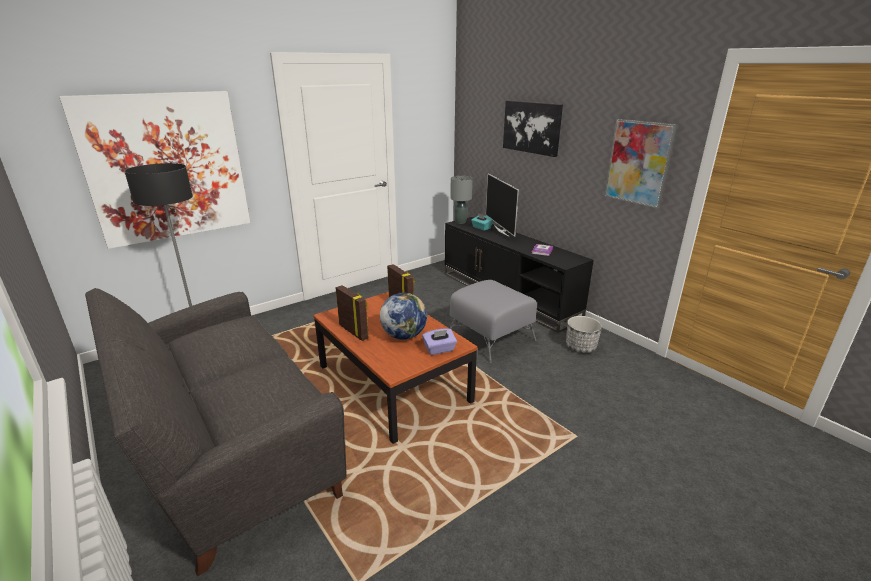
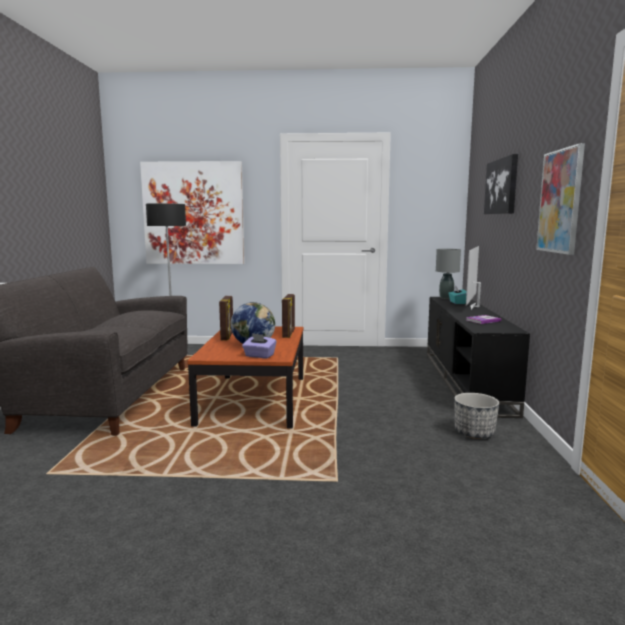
camera: 40 degrees right, 15 degrees down
(491, 338) = (388, 400): grey ottoman -> none

